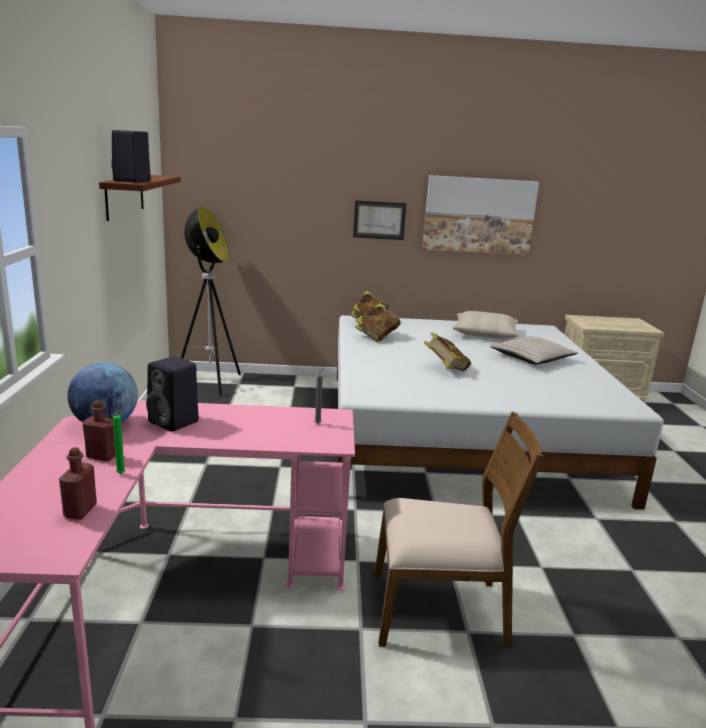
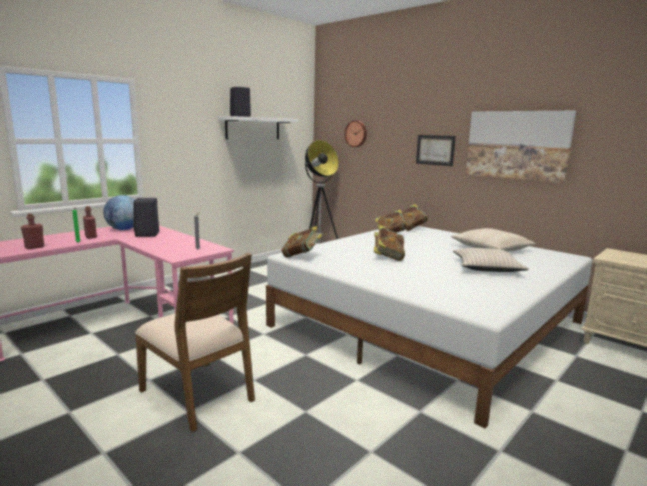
camera: 45 degrees right, 5 degrees down
(125, 196) = (253, 128): brown shelf -> white shelf
(251, 195) = (356, 134): none -> wall clock
(378, 394) = (301, 256): none -> book

